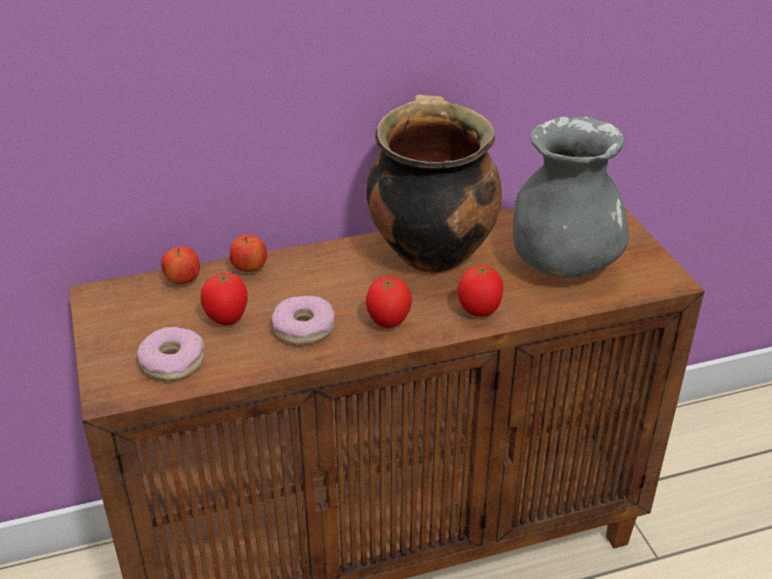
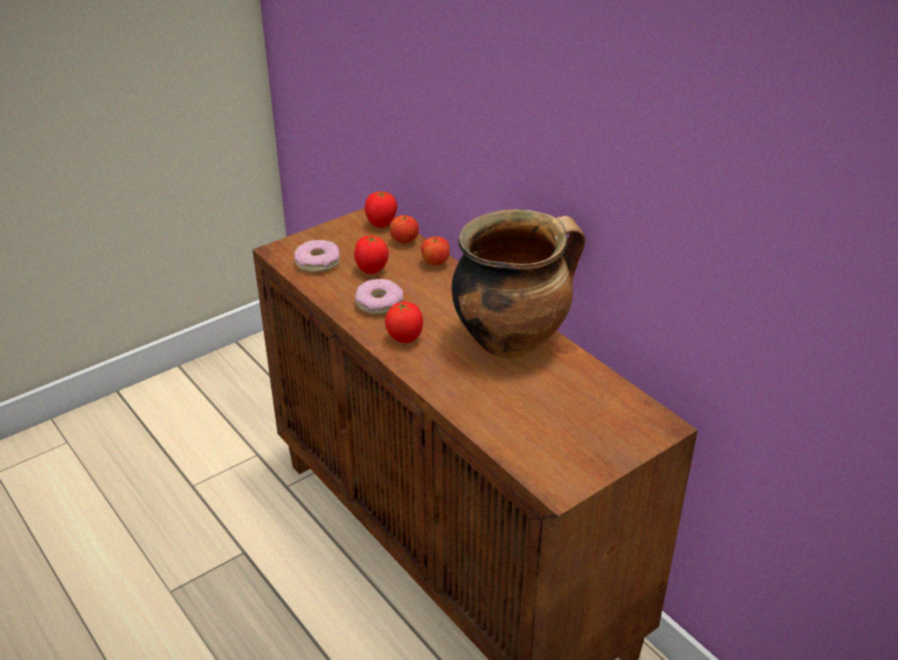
camera: 70 degrees right, 0 degrees up
(479, 311) = (444, 381): tomato -> tomato (381, 225)
(562, 264) = (542, 416): grey vase -> none

